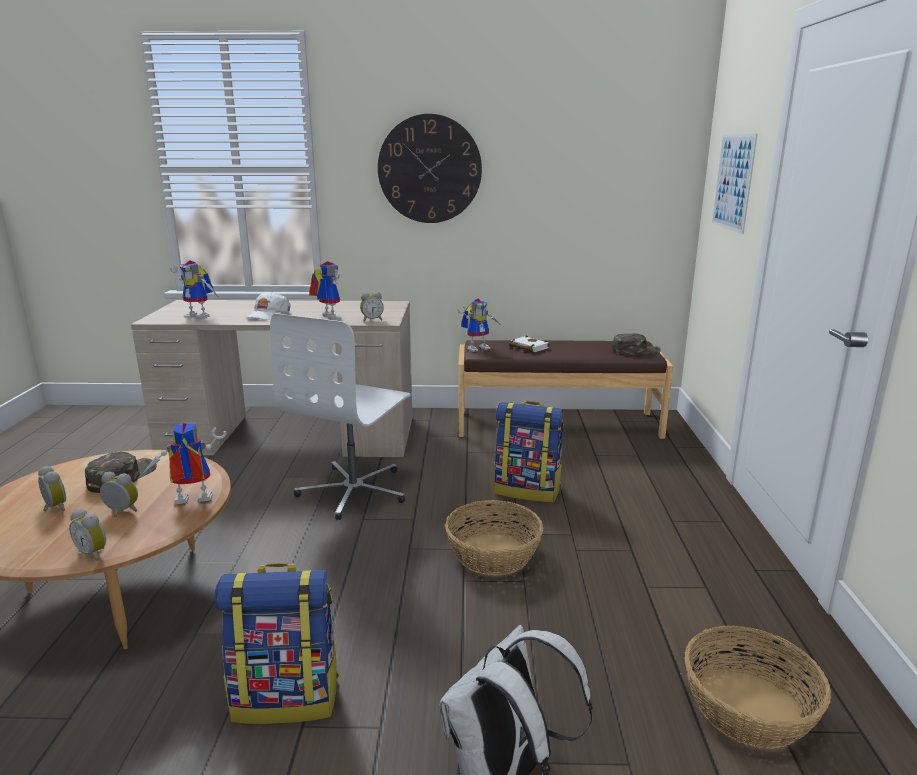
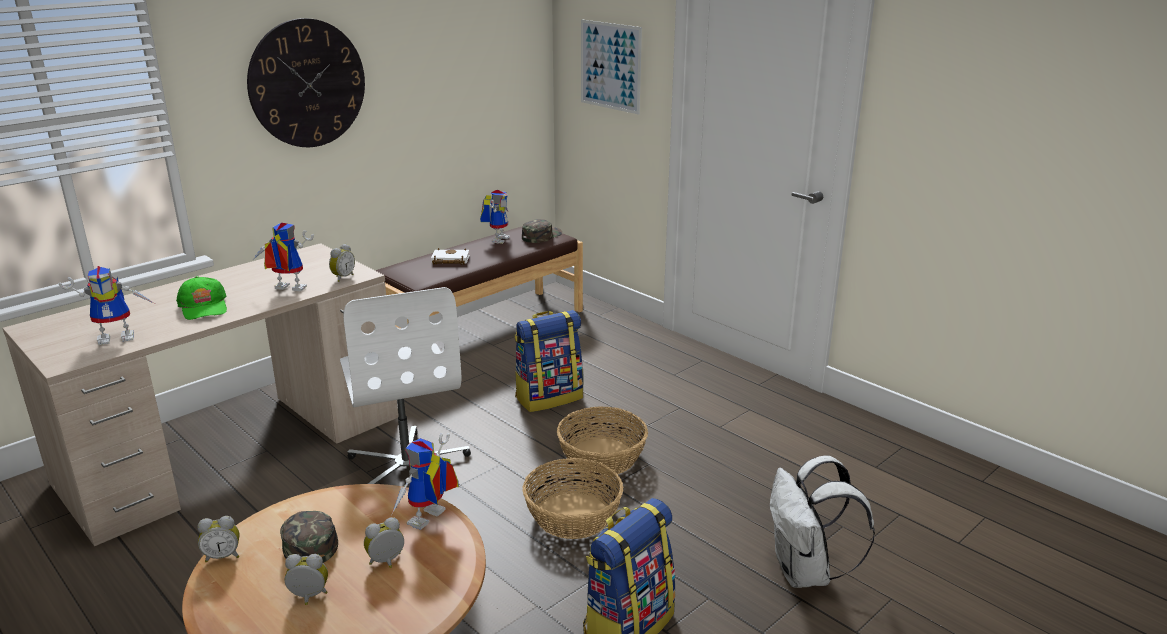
camera: 45 degrees left, 5 degrees up
(94, 553) = (444, 597): alarm clock -> alarm clock (223, 556)
(268, 314) = (204, 307): white cap -> green cap
(478, 348) = (405, 275): toy robot -> toy robot (498, 239)
(749, 709) = (852, 465): basket -> basket (573, 516)

